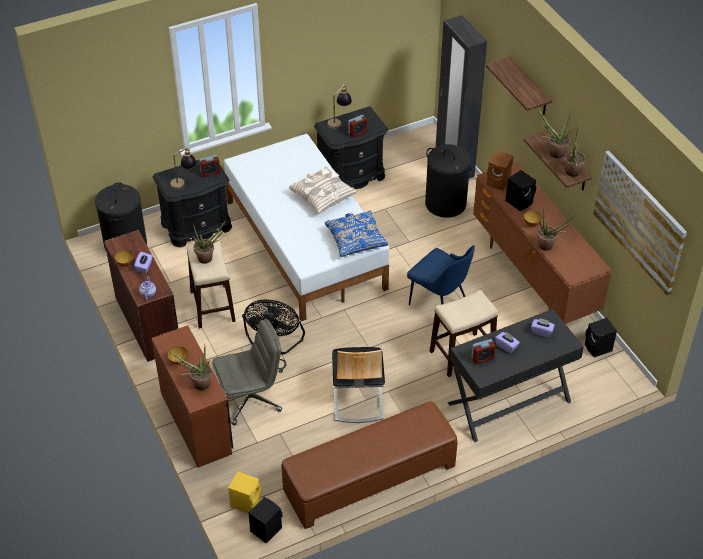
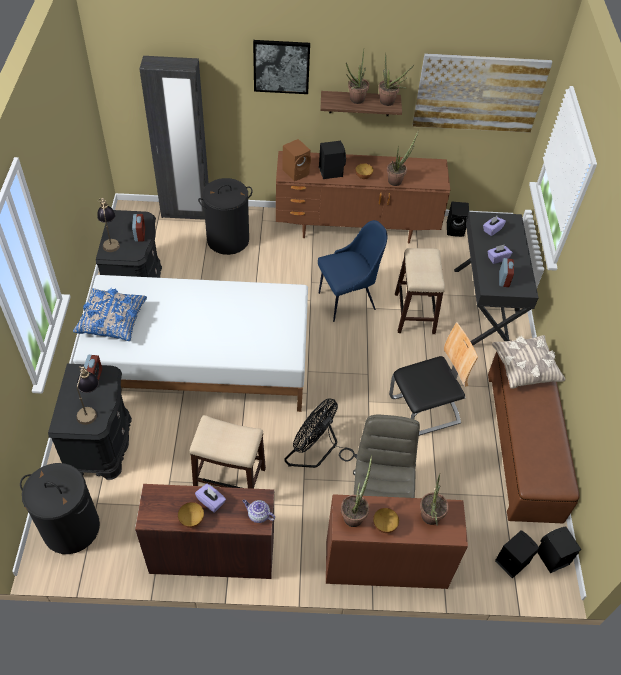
camera: 65 degrees left, 5 degrees up
(208, 258) = (225, 436): potted plant -> potted plant (354, 514)
(246, 502) = (511, 561): yellow speaker -> black speaker
(322, 197) = (202, 303): beige pillow -> beige pillow (524, 368)
(355, 241) = (283, 305): blue pillow -> blue pillow (112, 322)
(357, 398) = (425, 410): chair -> chair turned 45 degrees counterclockwise
(529, 88) = (281, 66): shelf -> picture

